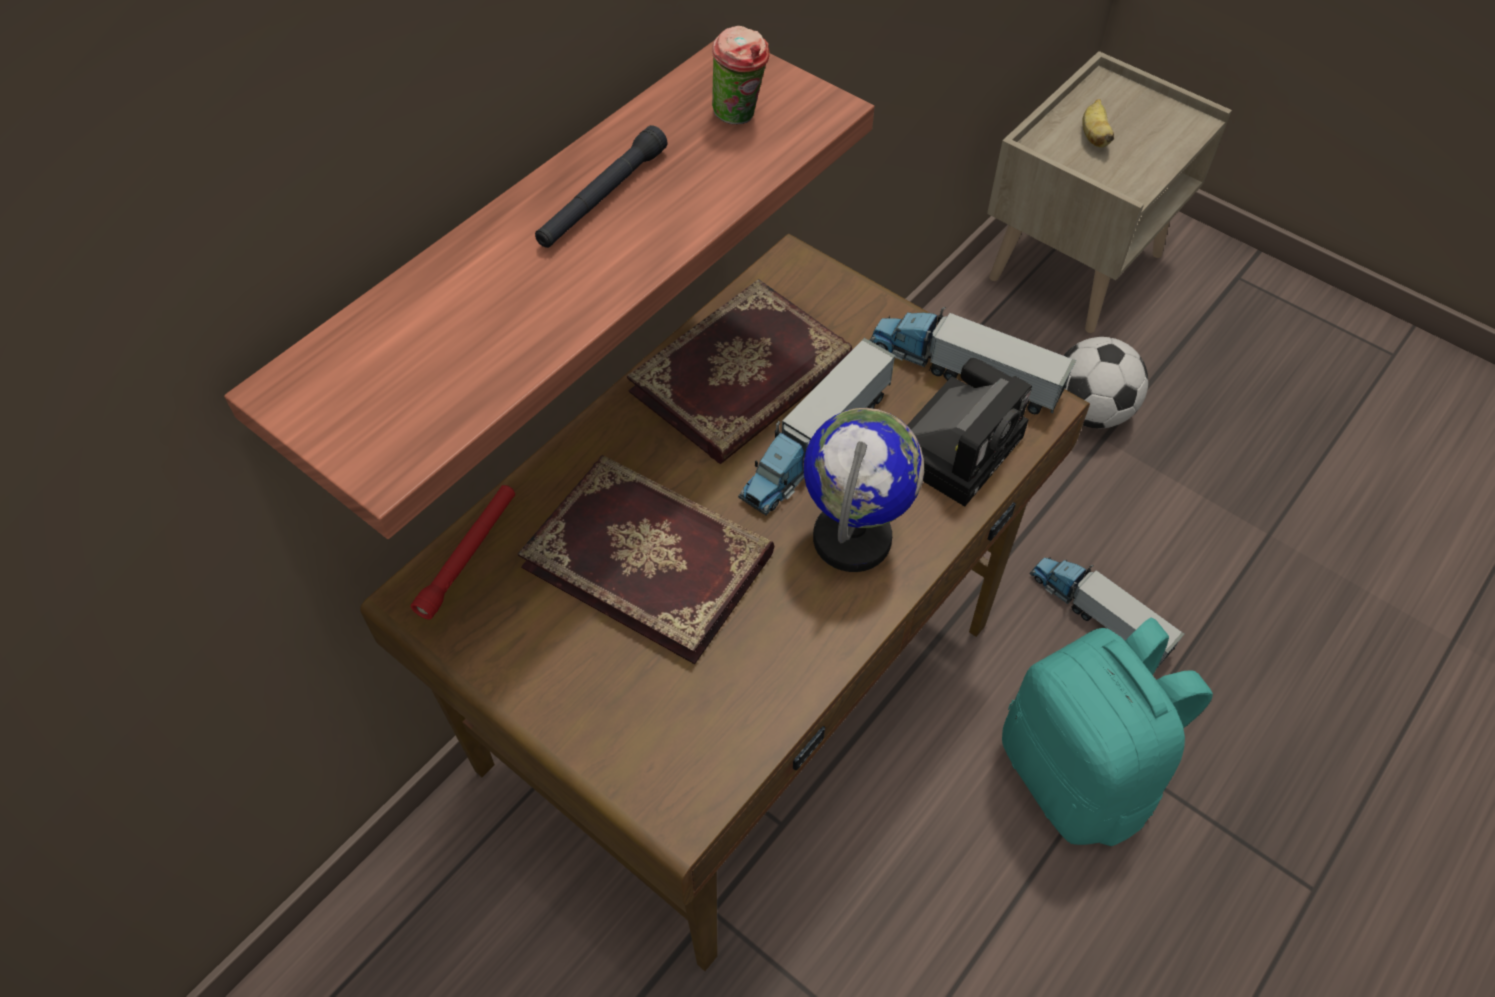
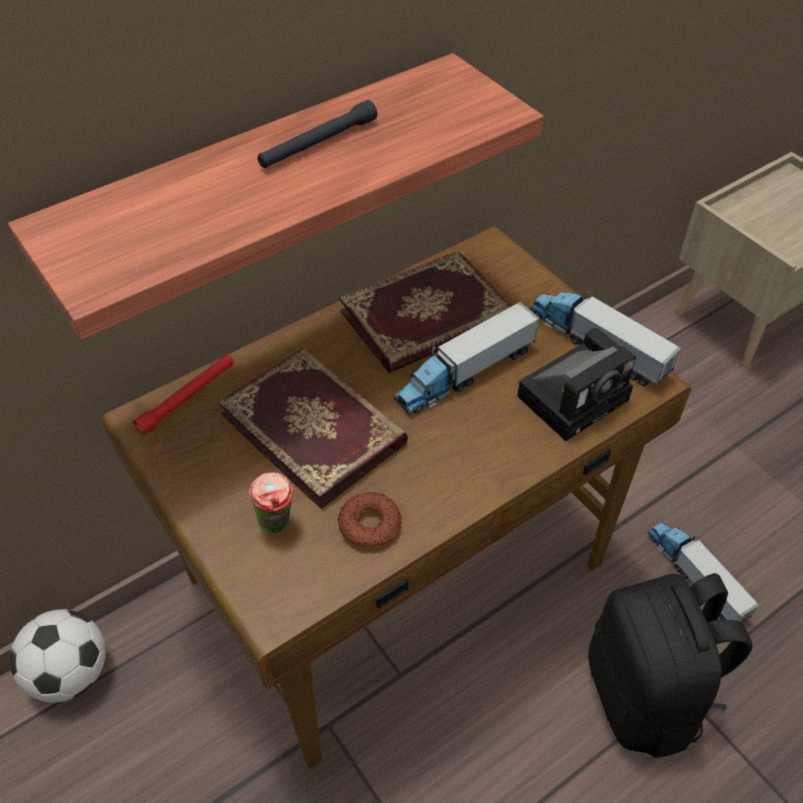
camera: 15 degrees right, 5 degrees down
(740, 117) = (440, 108): cup -> cup (277, 524)
(762, 670) = (370, 524): none -> donut
(853, 538) = (471, 446): globe -> none
(1078, 775) = (645, 696): turquoise backpack -> black backpack
(1089, 411) = (730, 423): football -> football (71, 673)
(1094, 136) = (771, 211): banana -> none

